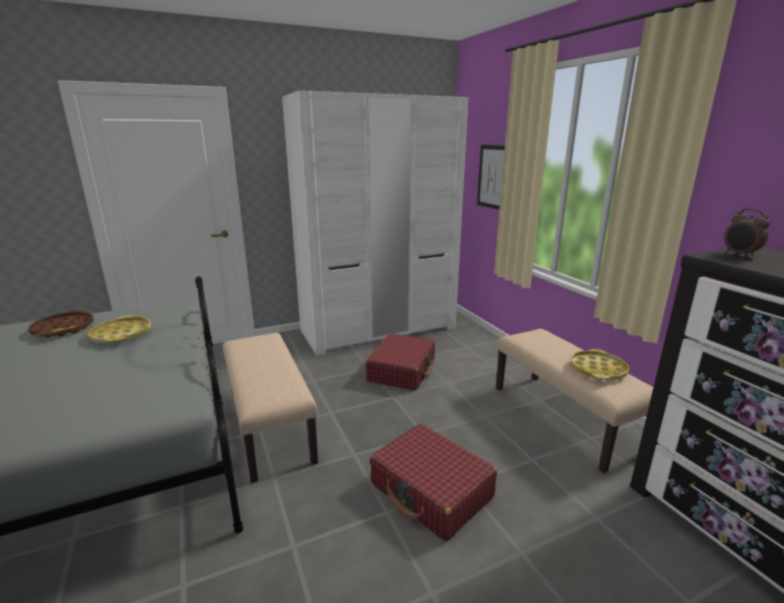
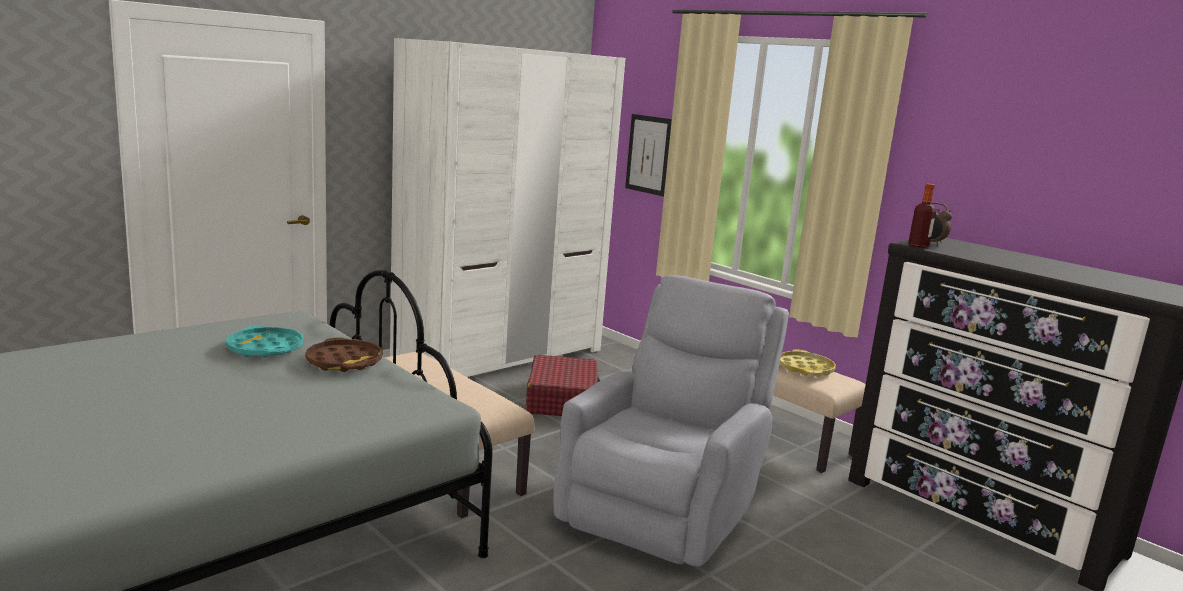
camera: 20 degrees left, 5 degrees down
(63, 329) = (168, 345): brown tray -> brown tray (344, 362)
(121, 335) = (265, 349): yellow tray -> turquoise tray
(431, 491) = (665, 504): red suitcase -> grey armchair
(720, 258) = (918, 246): none -> bottle

